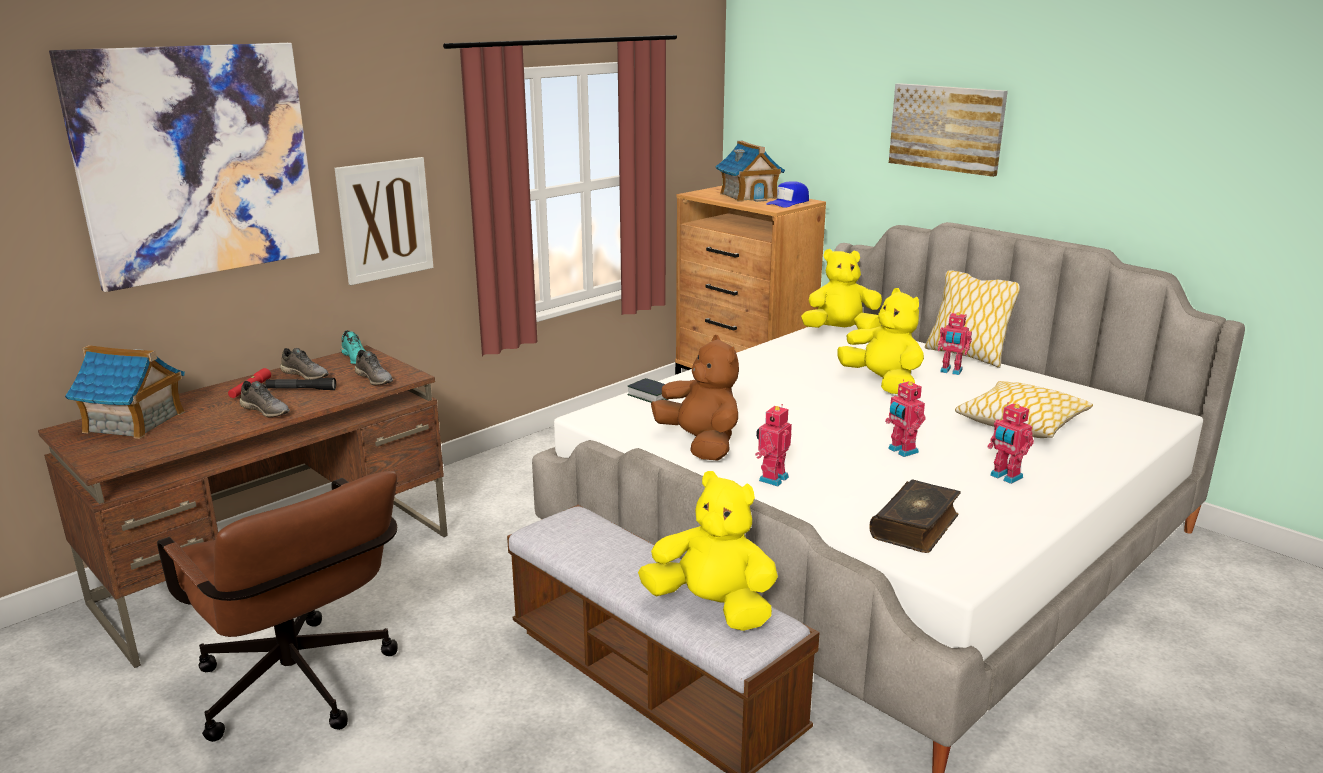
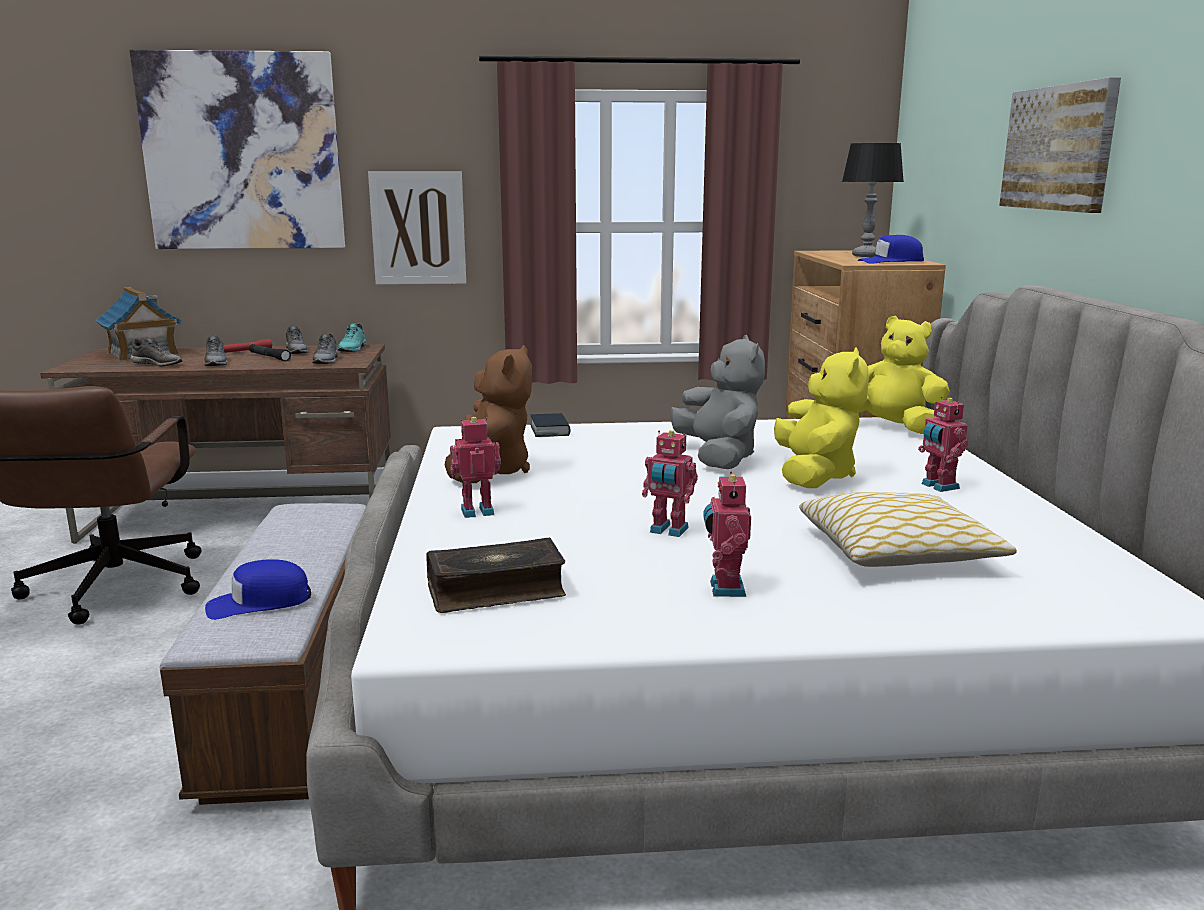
camera: 40 degrees right, 5 degrees down
(201, 429) = (158, 364): none -> grey shoe
(712, 607) = (259, 602): yellow plush toy -> blue cap
(749, 196) = (866, 256): toy house -> table lamp
(805, 386) = (718, 457): none -> grey plush toy
(901, 451) = (668, 531): toy robot -> toy robot turned 75 degrees counterclockwise
(966, 355) = (1006, 478): pillow -> none

